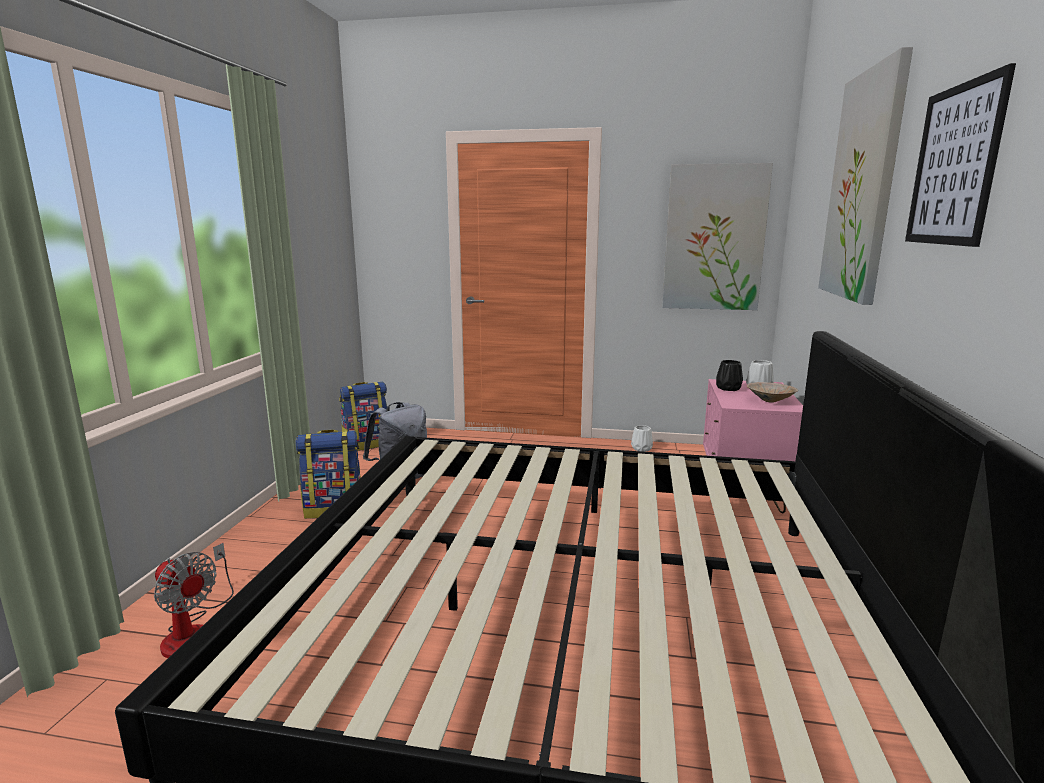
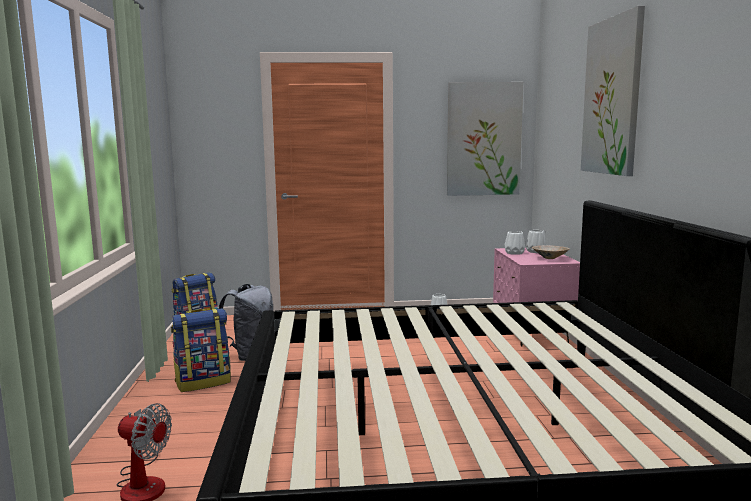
camera: 15 degrees left, 5 degrees down
(729, 388) = (515, 253): black vase -> white vase
(954, 165) = (689, 80): picture -> none

